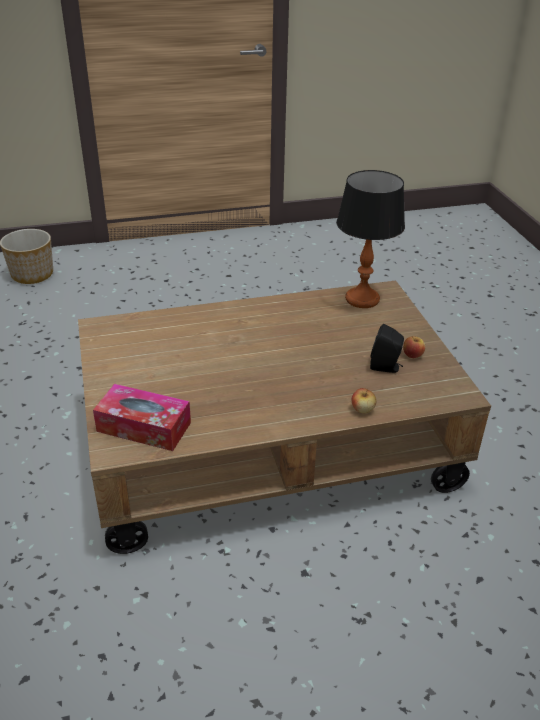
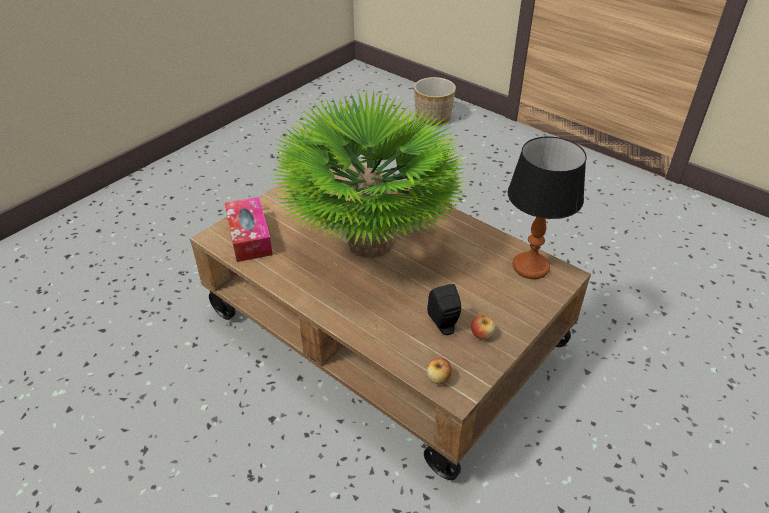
camera: 55 degrees right, 5 degrees up
(243, 358) = (371, 242): none -> potted plant
(362, 409) = (372, 336): apple -> apple (438, 378)

